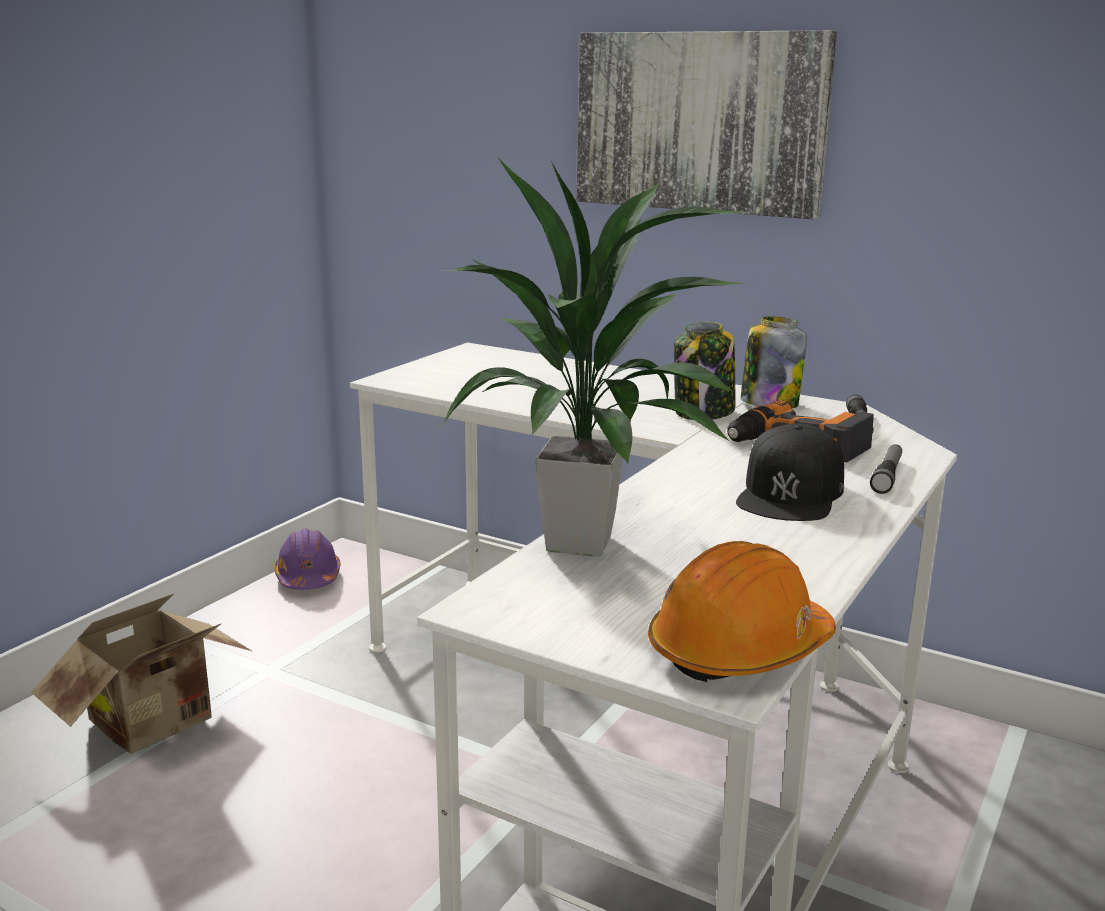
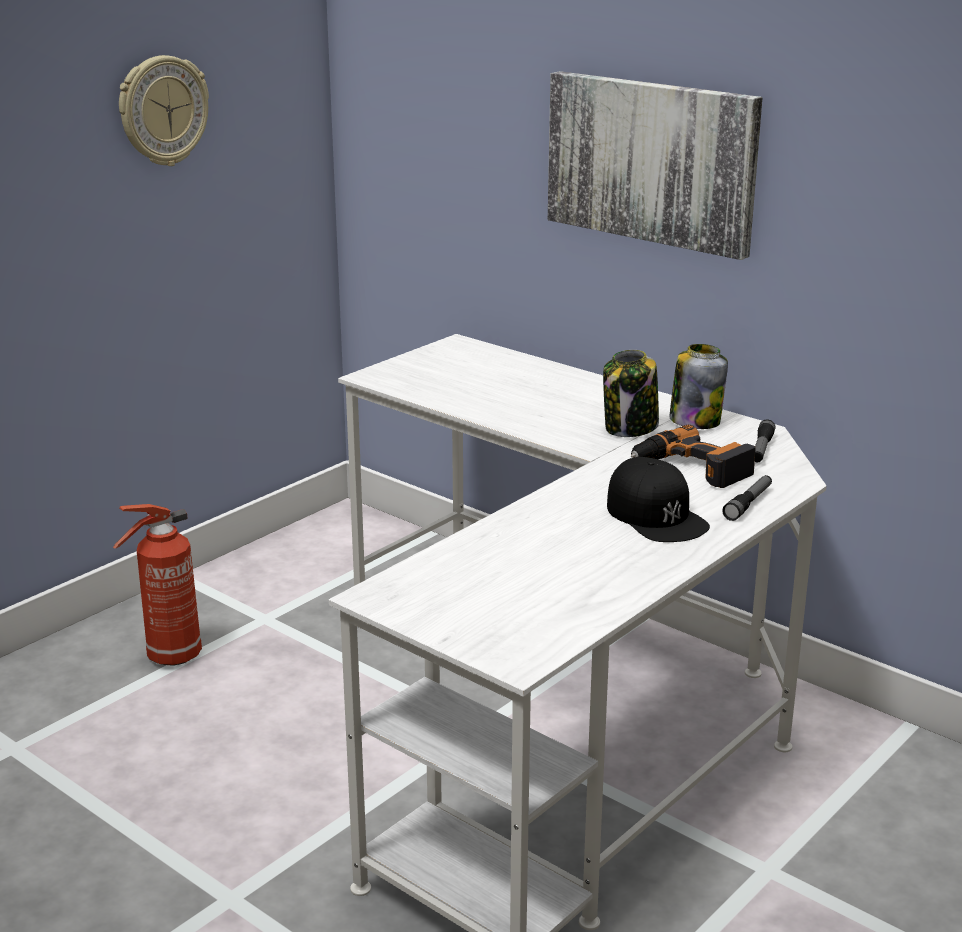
camera: 10 degrees right, 5 degrees up
(130, 81) = (162, 111): none -> wall clock
(159, 724) = (171, 657): cardboard box -> fire extinguisher
(308, 577) = (311, 536): purple hard hat -> none
(582, 544) = (468, 550): potted plant -> none
(739, 650) = (539, 641): orange hard hat -> none
(790, 493) = (656, 515): black cap -> black cap turned 60 degrees counterclockwise

